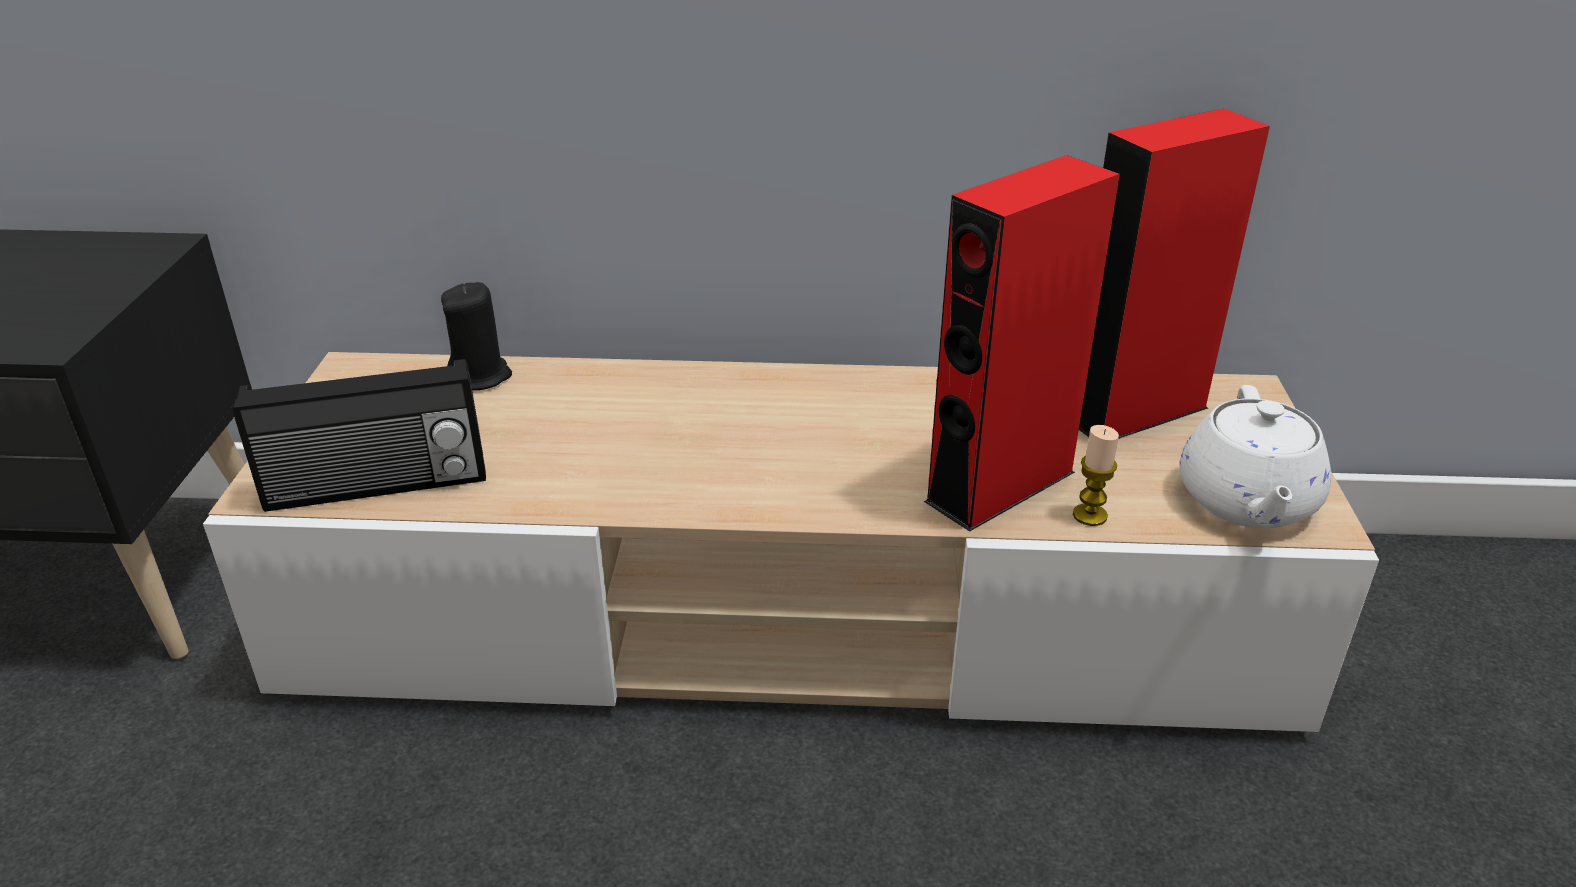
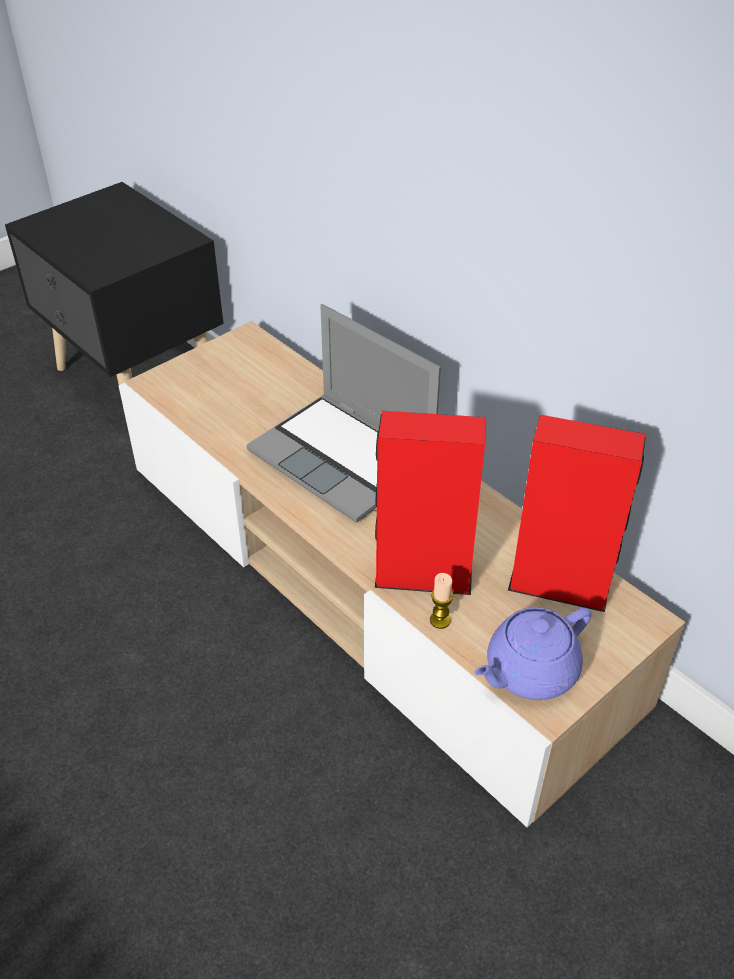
camera: 45 degrees right, 10 degrees up
(377, 487) = (187, 405): radio -> none
(480, 377) = (290, 371): black candle -> none
(710, 427) = (345, 458): none -> laptop
(1247, 502) = (529, 671): white teapot -> purple teapot

